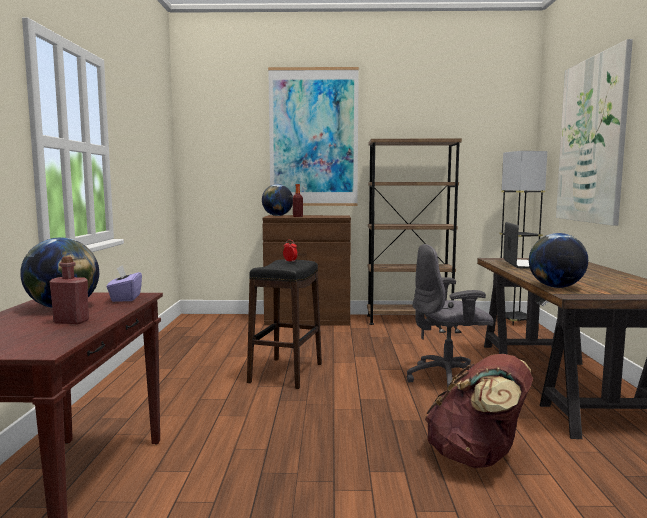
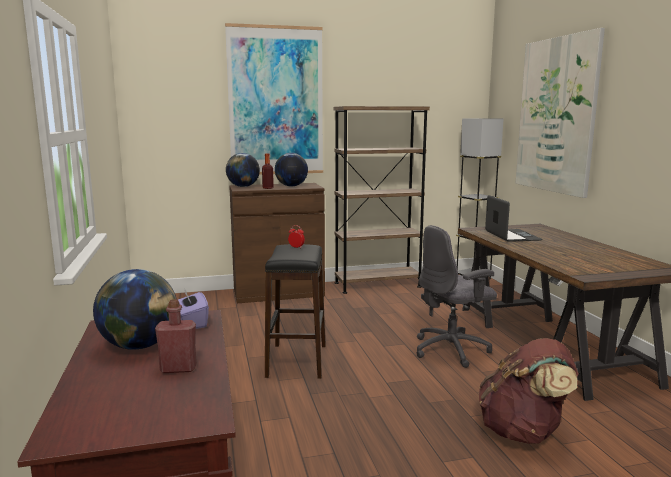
camera: 15 degrees left, 5 degrees up
(556, 287) = (564, 266): globe -> globe (291, 186)

